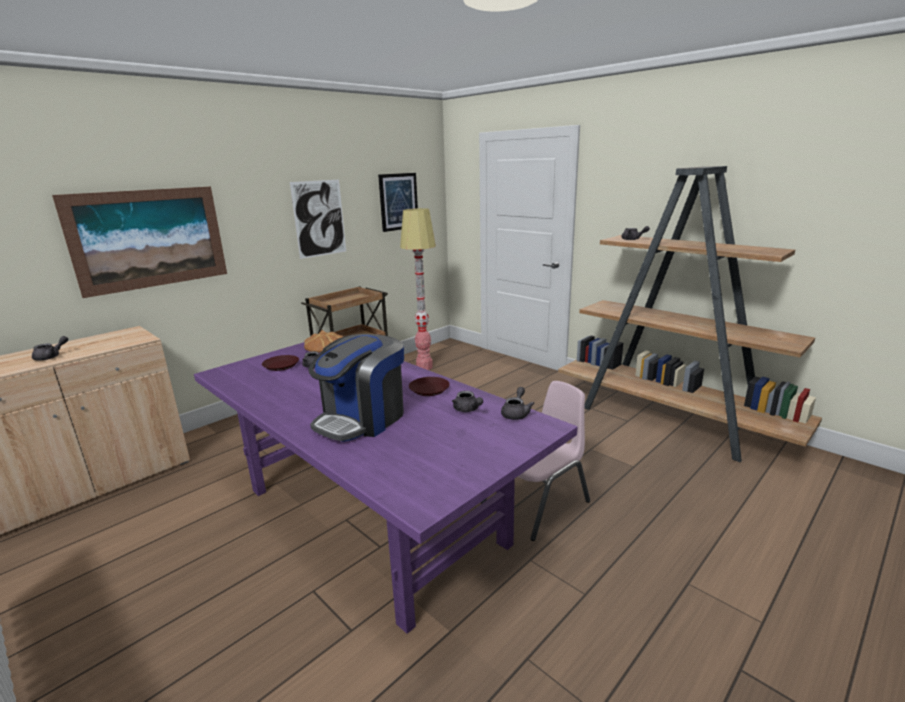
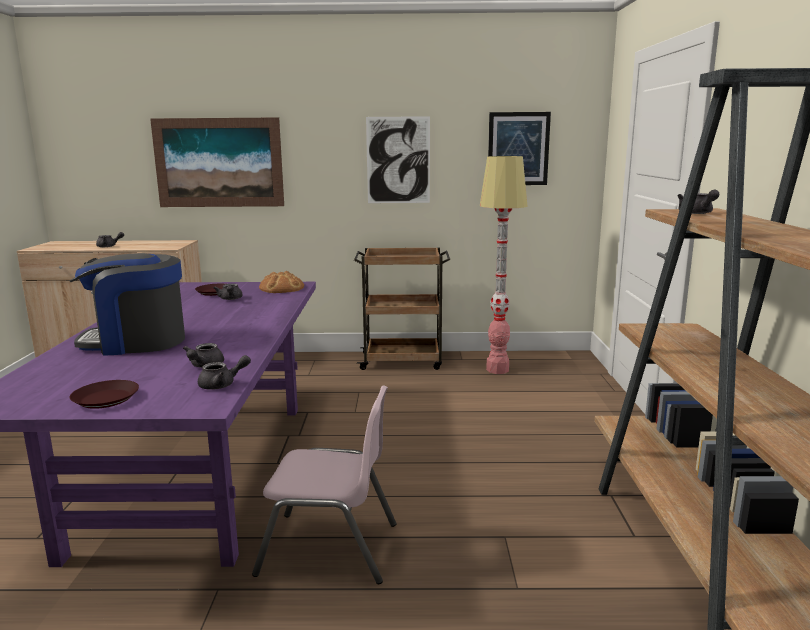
camera: 45 degrees right, 5 degrees down
(429, 389) = (234, 341): brown plate -> brown plate (106, 399)

